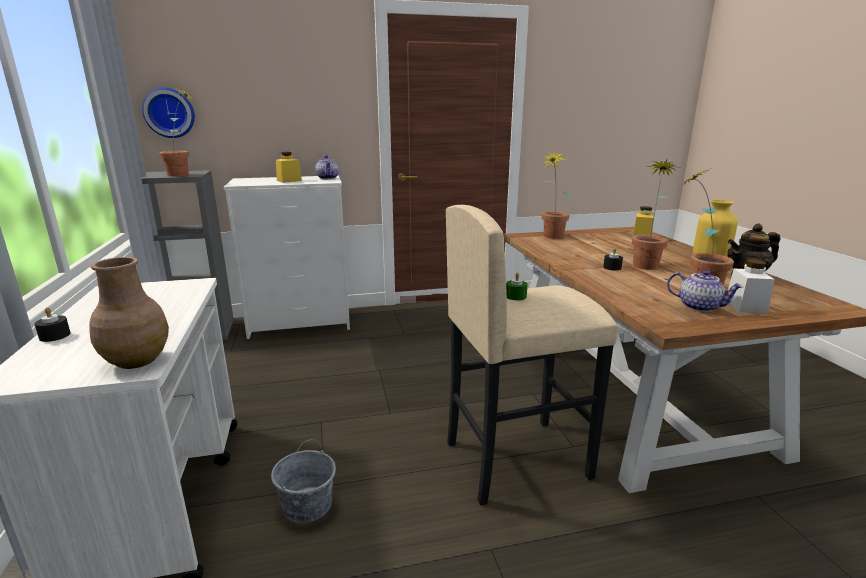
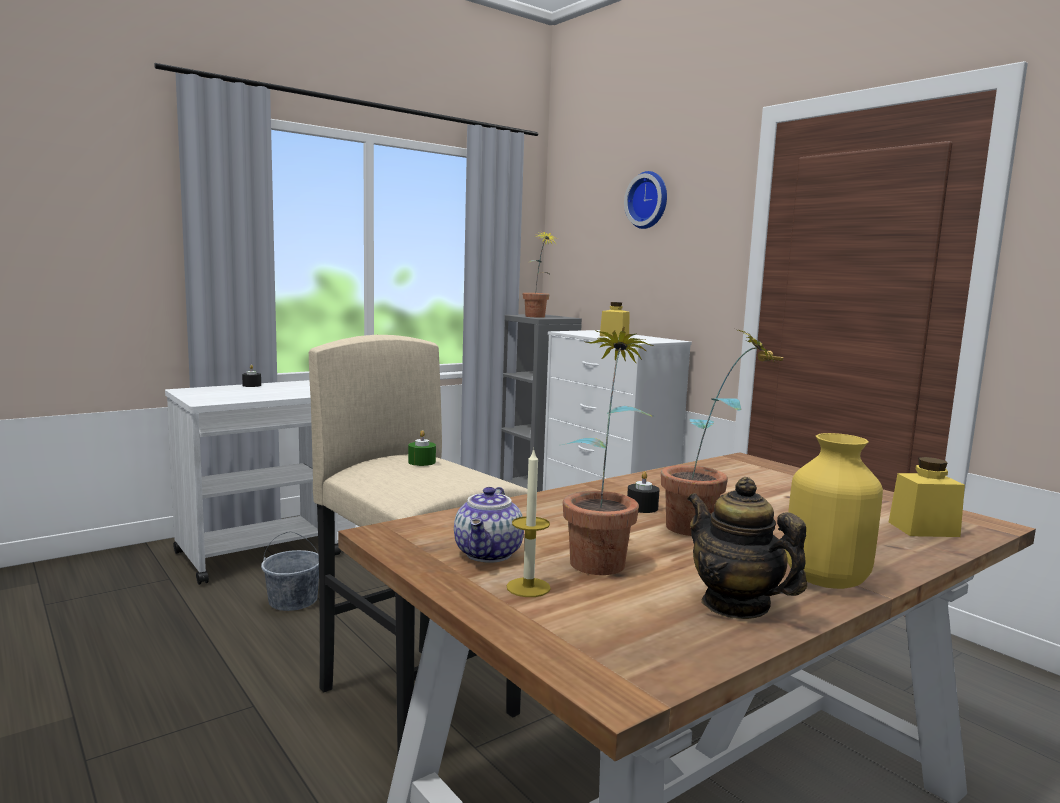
camera: 65 degrees right, 10 degrees down
(136, 360) = (216, 400): brown vase -> none
(170, 113) = (568, 258): wall clock -> wall clock (649, 200)
(328, 178) = (658, 340): teapot -> none
(551, 237) = (769, 473): potted plant -> none
(745, 306) = (528, 587): white jar -> candle

